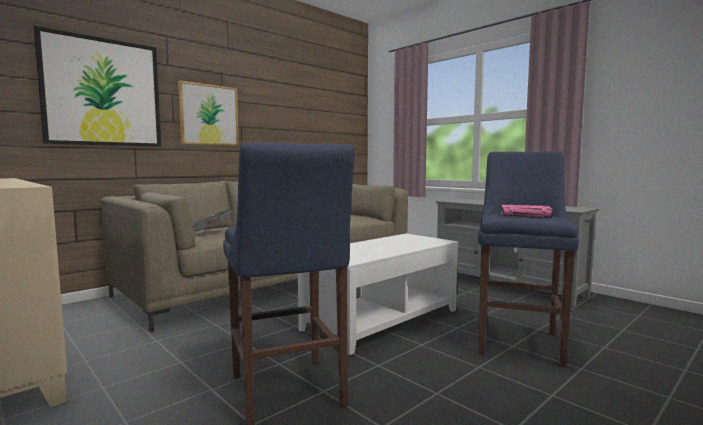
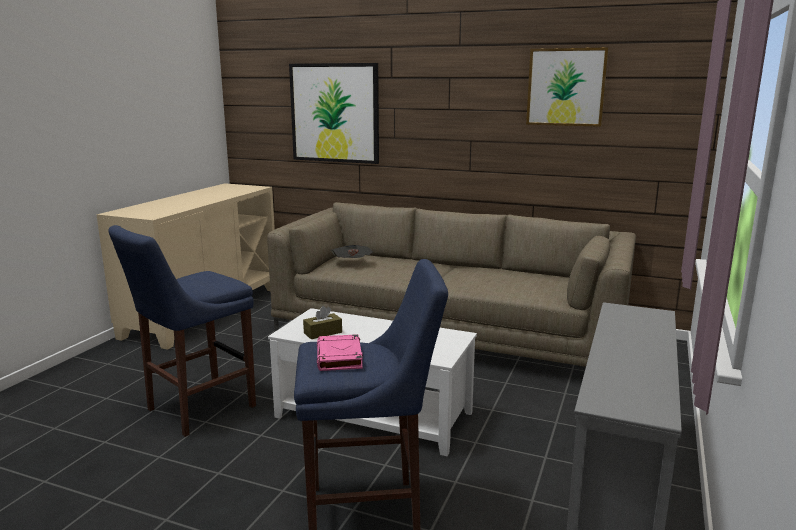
camera: 65 degrees right, 10 degrees up
(209, 115) = (430, 128): picture -> picture (566, 87)
(363, 254) = (323, 333): none -> brown tissue box

